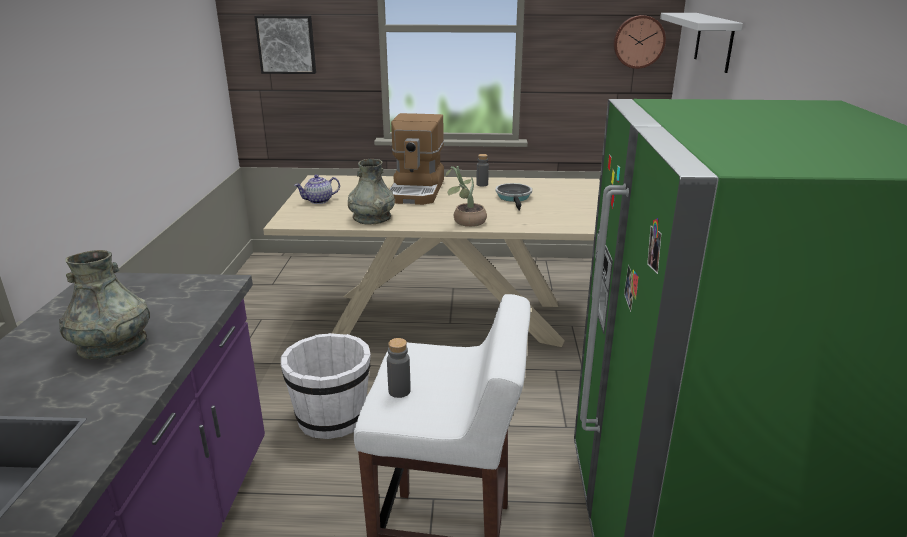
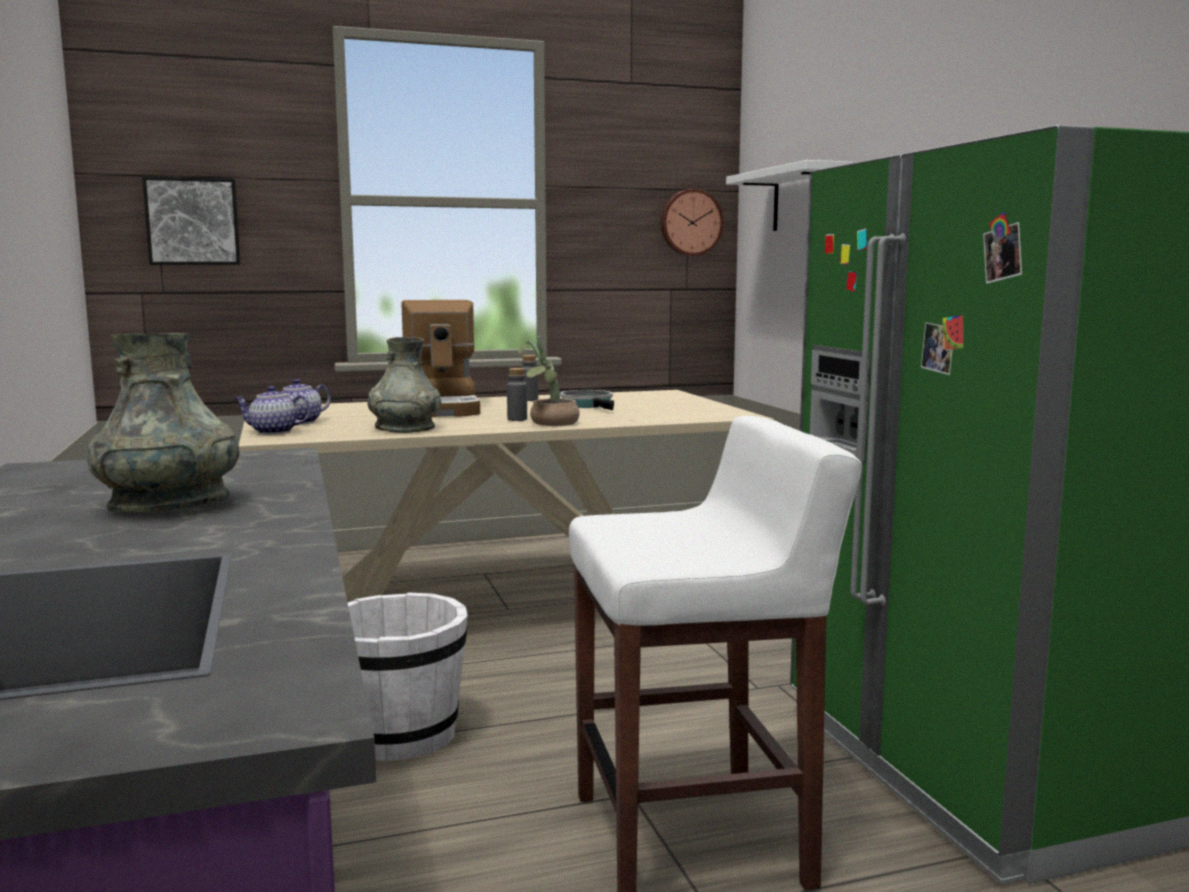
camera: 20 degrees left, 15 degrees down
(294, 213) = (273, 432): none -> teapot
(399, 391) = (642, 545): grey bottle -> grey bottle (517, 419)

